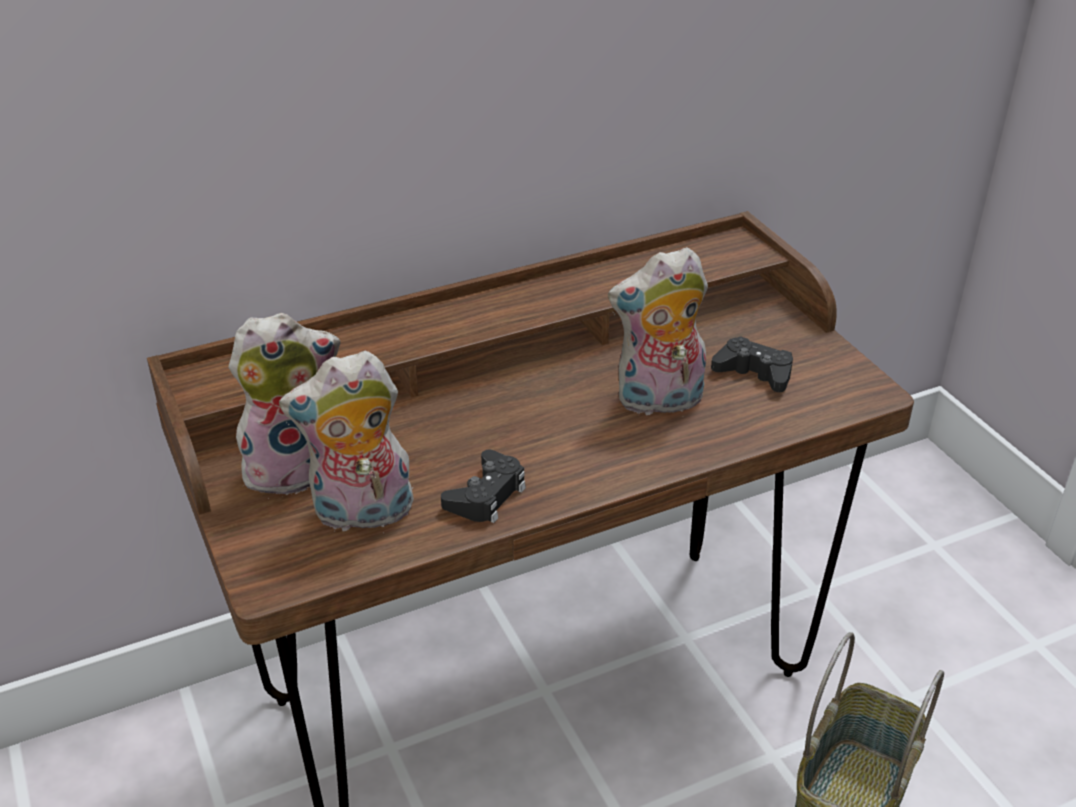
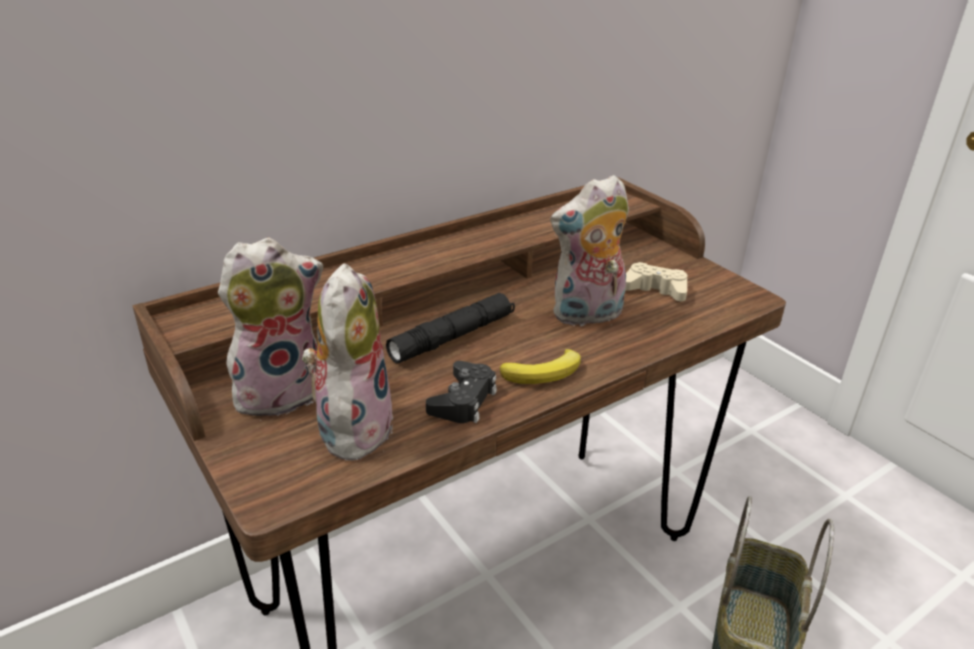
camera: 10 degrees left, 5 degrees down
(361, 514) = (352, 427): plush toy -> plush toy turned 120 degrees clockwise
(494, 417) = (453, 337): none -> black flashlight
(586, 470) = (544, 373): none -> banana
(754, 373) = (655, 289): black game controller -> beige game controller

